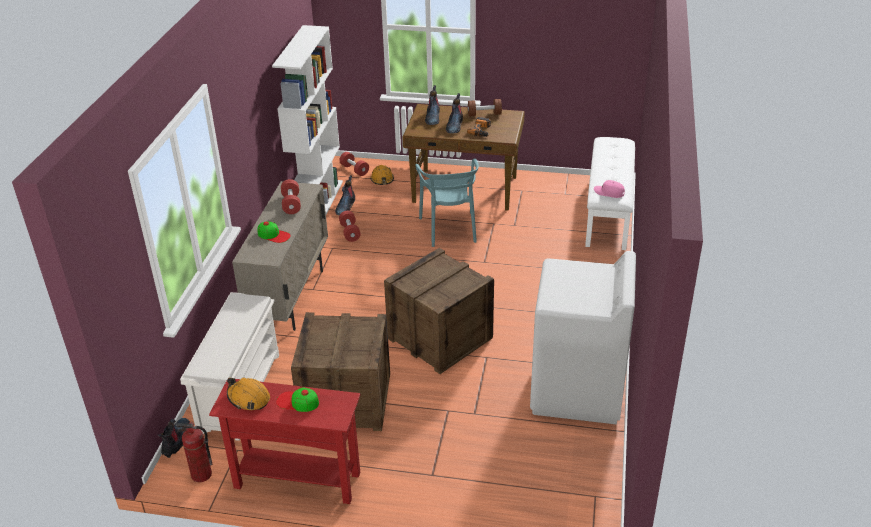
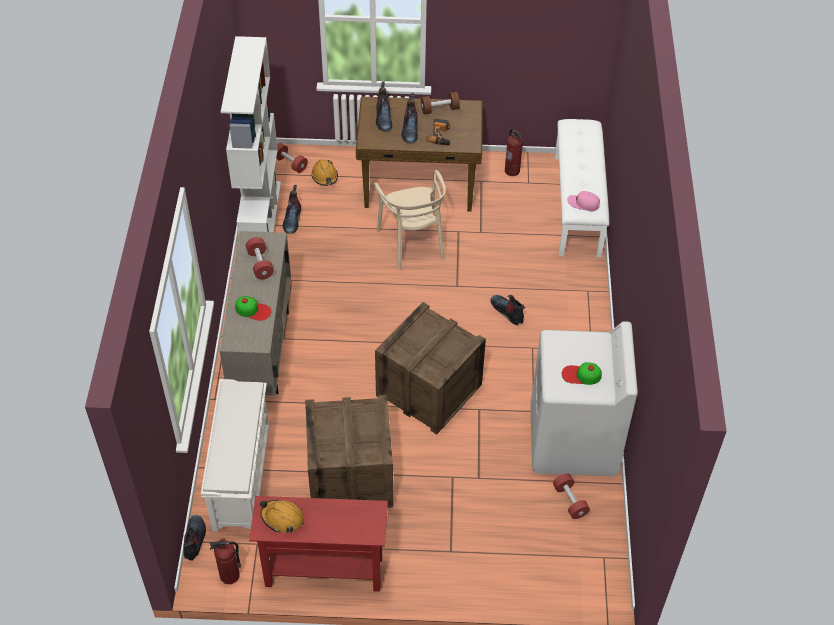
camera: 10 degrees left, 15 degrees up
(297, 402) = (330, 517): cap -> cap (581, 375)
(350, 232) = (305, 256): red dumbbell -> red dumbbell (570, 501)
(449, 229) = (412, 243): turquoise chair -> beige chair
(529, 284) = (508, 312): none -> boot
(552, 185) = (512, 171): none -> fire extinguisher

